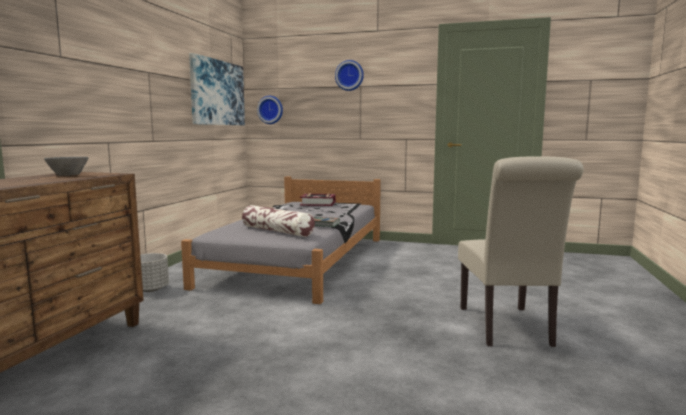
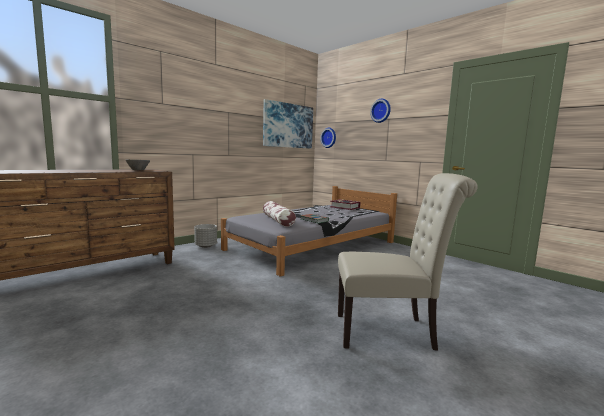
camera: 30 degrees right, 0 degrees up
(507, 328) = (390, 332): beige chair -> beige chair turned 120 degrees counterclockwise

